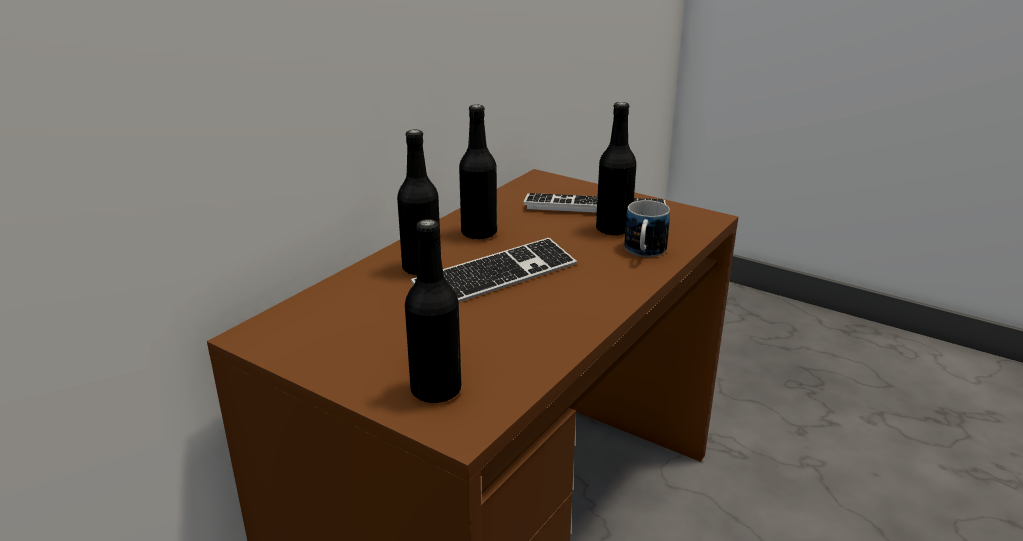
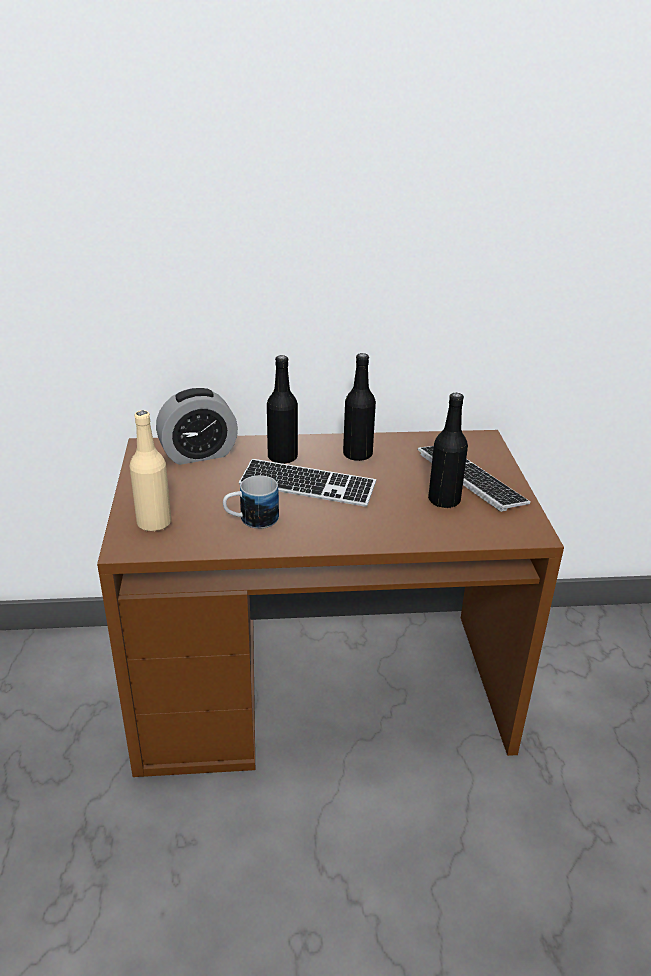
camera: 50 degrees right, 5 degrees up
(332, 310) = (198, 454): none -> alarm clock
(436, 390) = (154, 523): black bottle -> beige bottle
(644, 252) = (425, 527): mug -> mug (251, 520)

